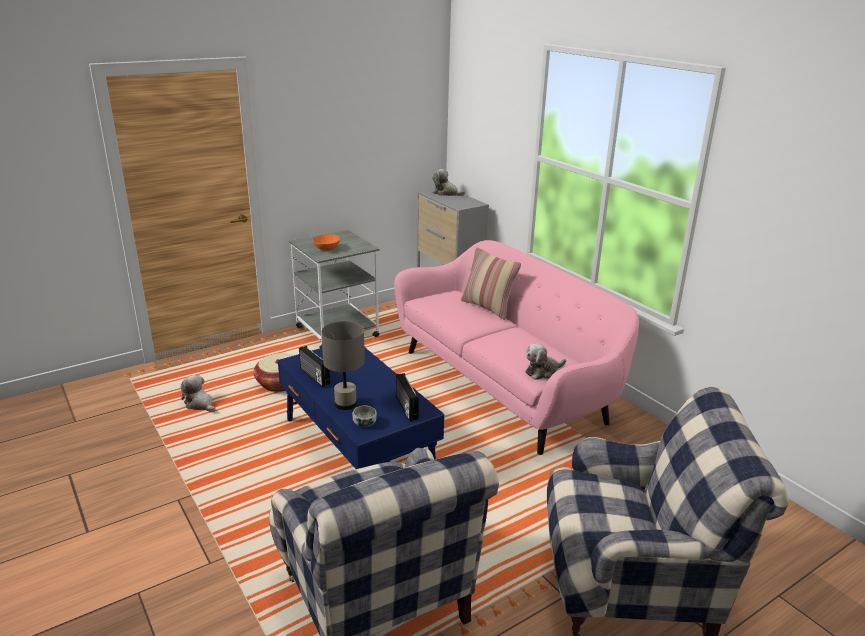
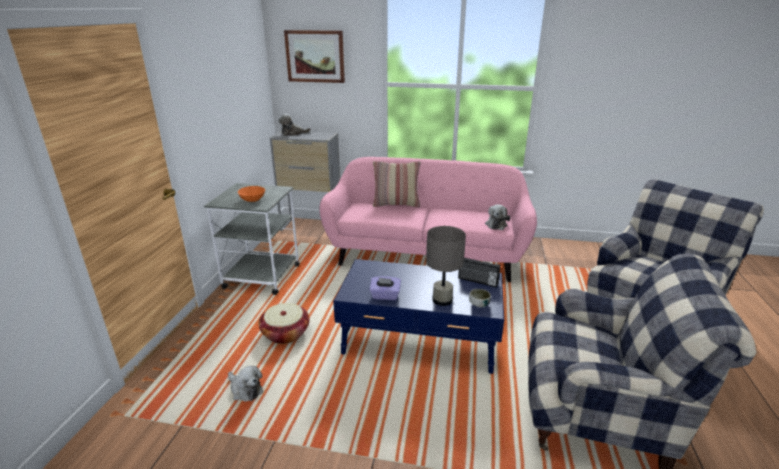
camera: 45 degrees left, 0 degrees up
(200, 404) = (245, 389): plush toy -> plush toy turned 135 degrees counterclockwise
(314, 376) = (385, 296): radio -> purple tissue box
(482, 109) = (315, 56): none -> picture

